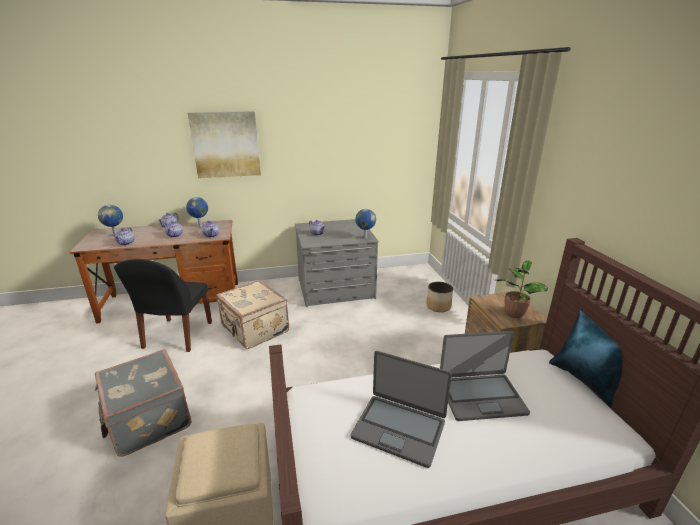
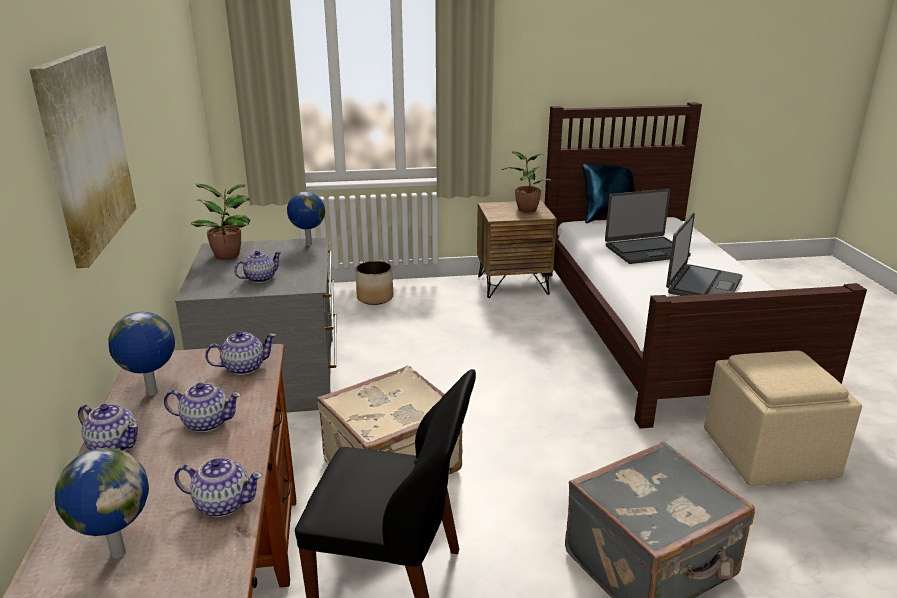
camera: 85 degrees left, 0 degrees up
(346, 225) = (229, 255): none -> potted plant
(481, 396) = (645, 251): laptop -> laptop turned 75 degrees clockwise

